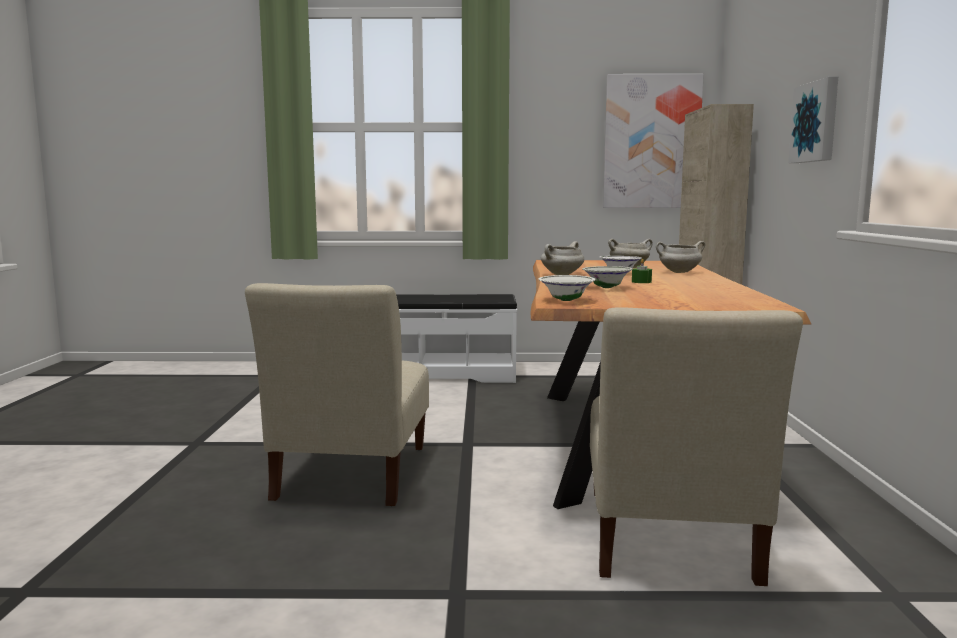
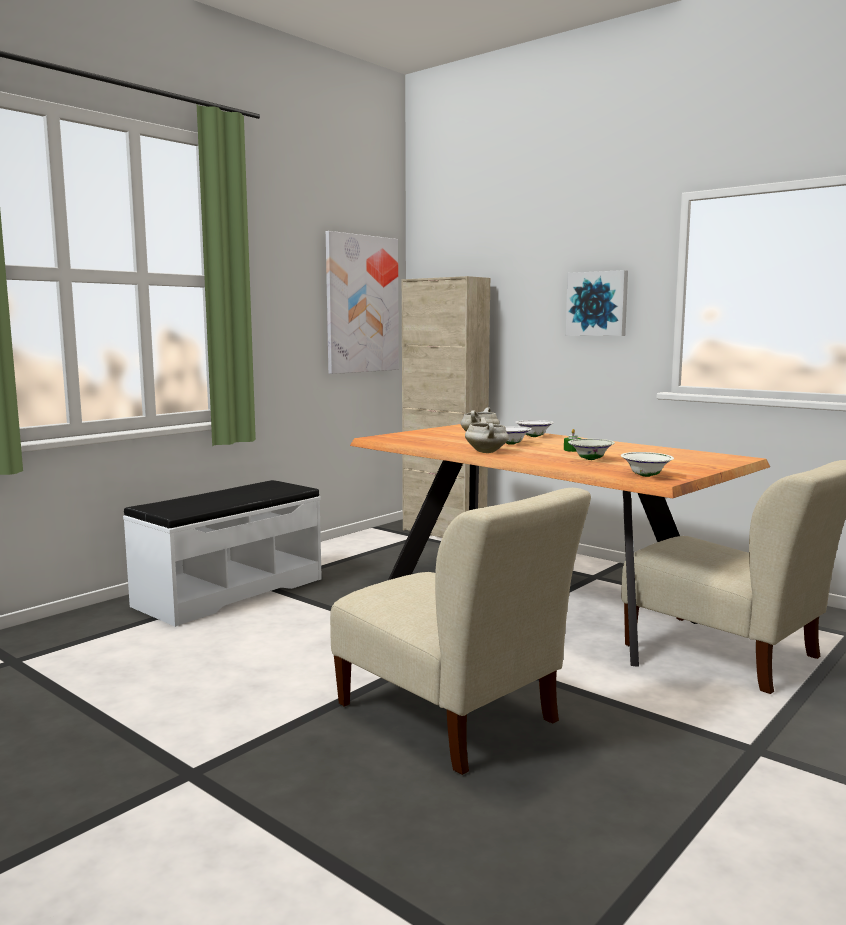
camera: 50 degrees left, 0 degrees up
(679, 272) = (534, 436): white cooking pot -> white bowl

